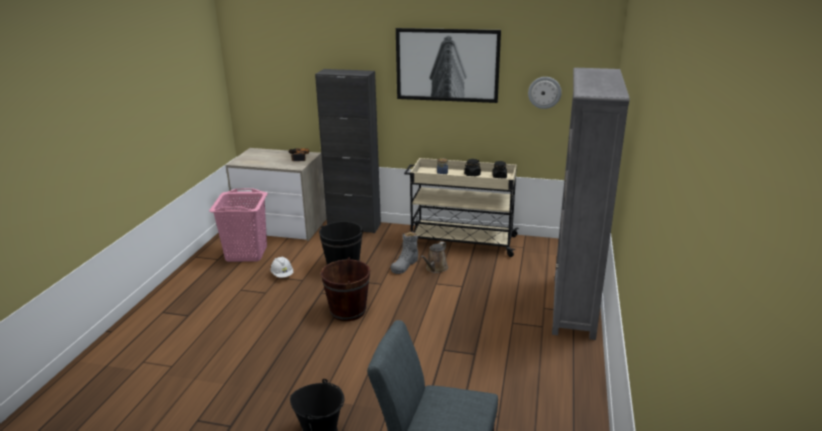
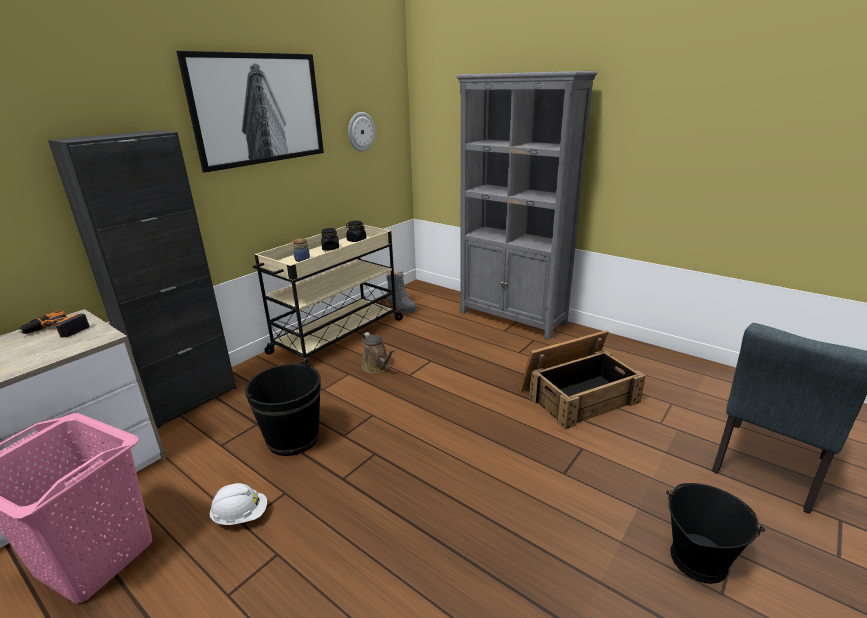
camera: 65 degrees left, 0 degrees up
(348, 311) = (416, 461): brown bucket -> none
(405, 265) = (346, 385): grey boot -> grey boot (401, 305)
(470, 363) = (578, 395): none -> crate

